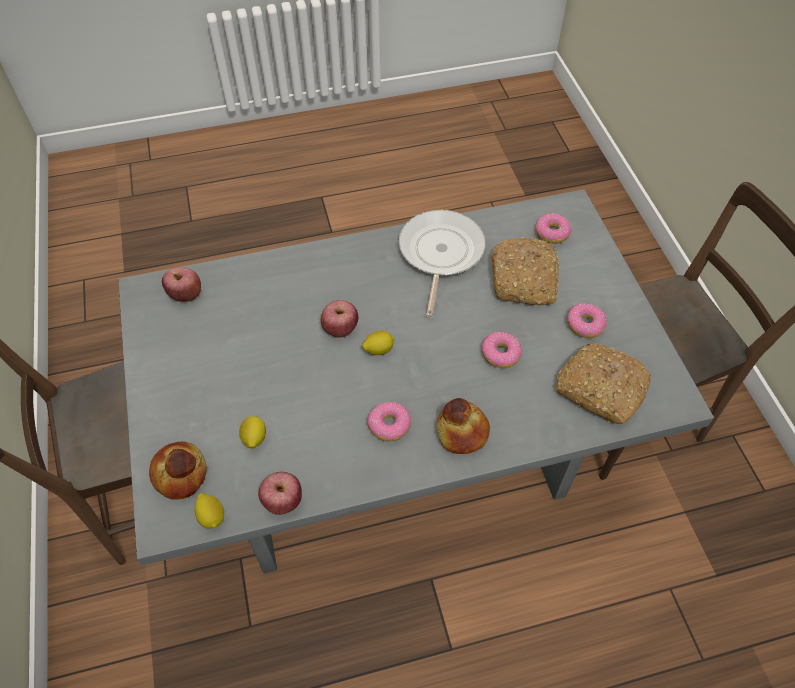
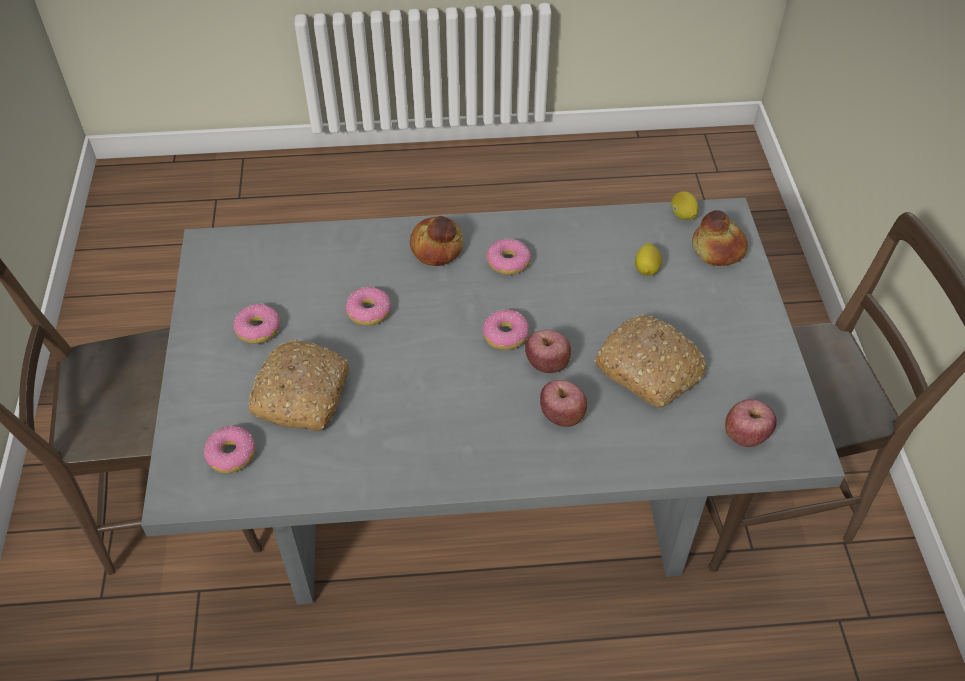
camera: 170 degrees left, 5 degrees down
(283, 501) = (618, 218): apple -> apple (561, 416)
(378, 349) = (505, 335): lemon -> donut
(440, 253) = (397, 446): frying pan -> none
(599, 389) = (281, 265): bread -> bread (650, 369)

